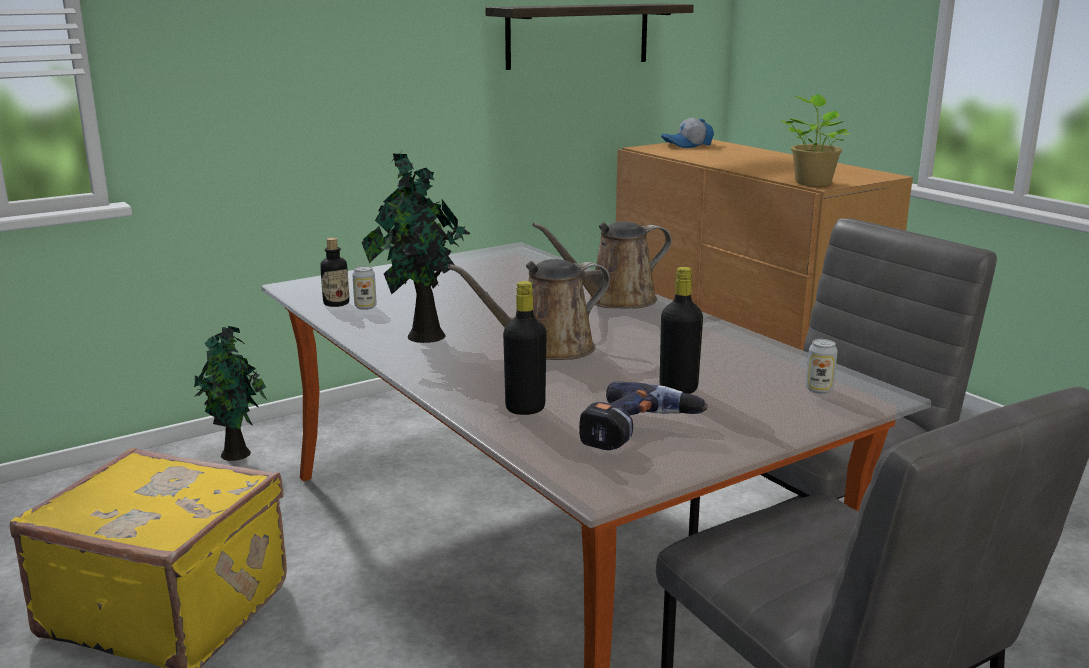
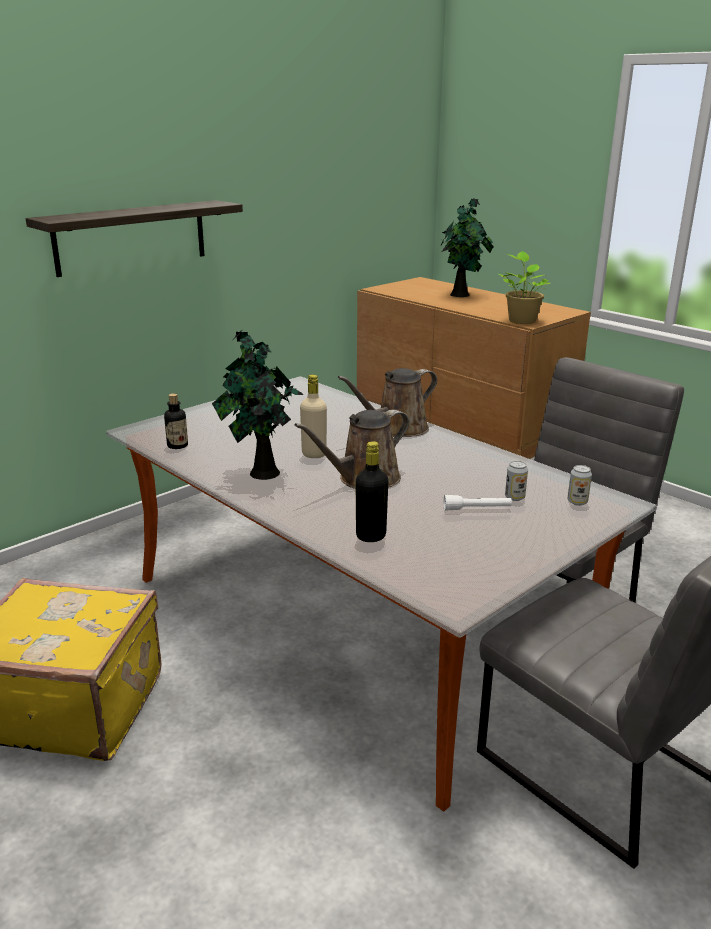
camera: 10 degrees left, 5 degrees up
(237, 455) = (83, 563): potted plant -> potted plant (461, 295)
(365, 307) = (203, 447): can -> can (514, 497)
(497, 320) = (314, 454): none -> beige bottle
(578, 35) = (325, 200): shelf -> shelf (131, 237)
(639, 432) = (464, 551): power drill -> none
(678, 389) = (477, 509): black bottle -> white flashlight
(687, 145) = (410, 285): cap -> none

